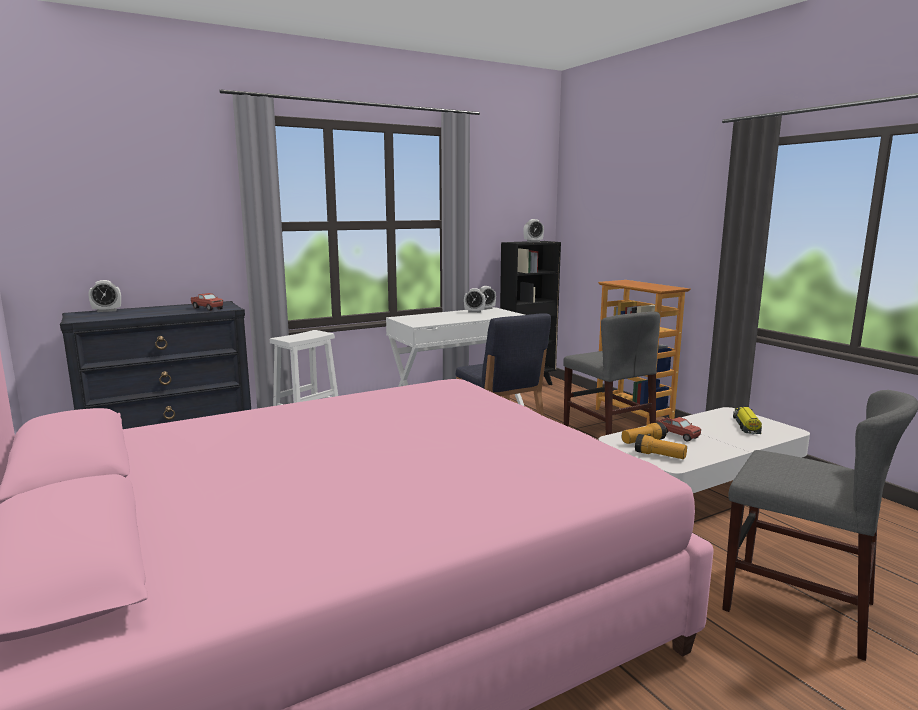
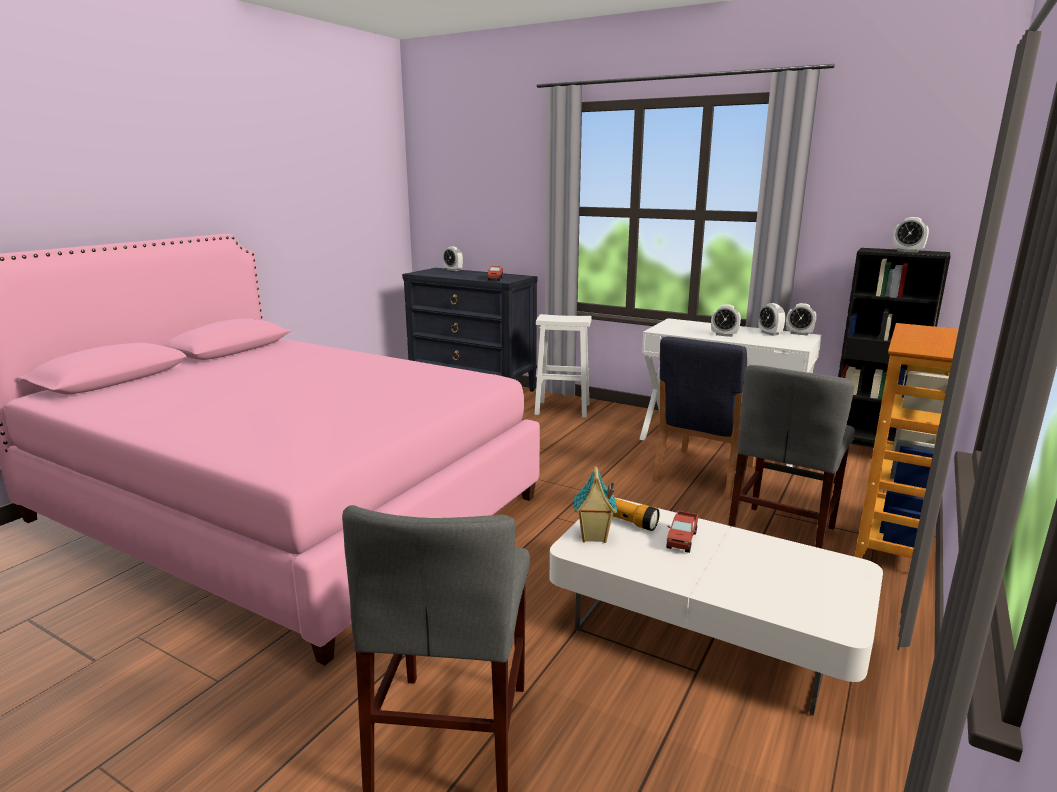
camera: 60 degrees right, 5 degrees up
(460, 318) = (724, 335): none -> alarm clock
(660, 456) = (593, 537): flashlight -> toy house
(746, 426) = (801, 586): toy truck -> none

